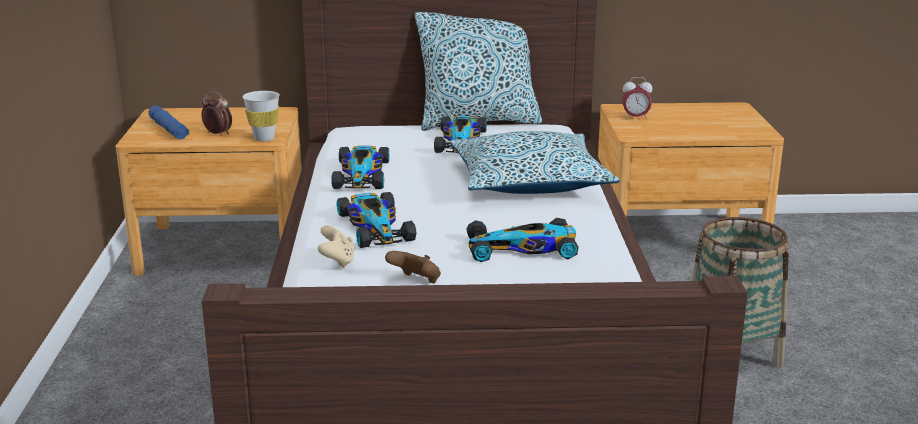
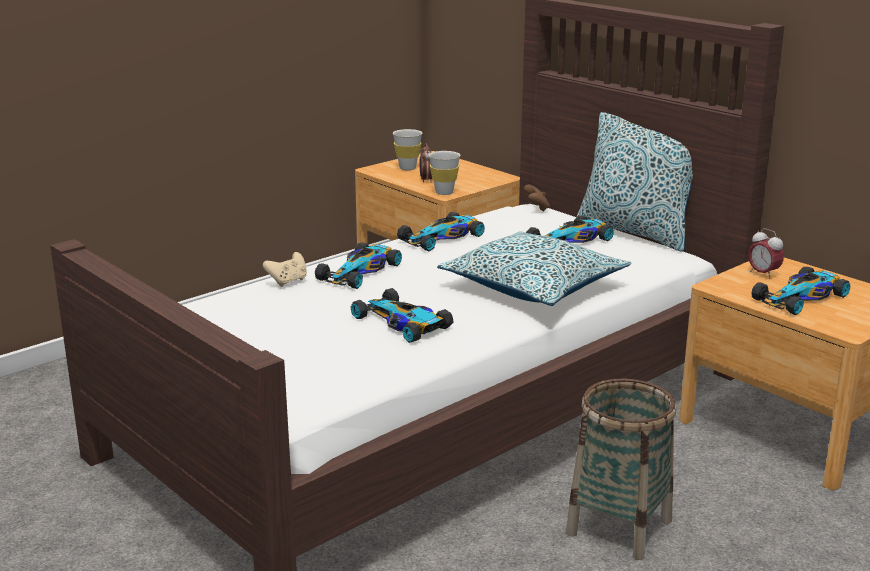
camera: 50 degrees right, 0 degrees up
(169, 129) = (407, 168): blue flashlight -> white cup
(416, 282) = (292, 312): brown game controller -> brown game controller (536, 208)
(691, 124) = (801, 297): none -> toy car

